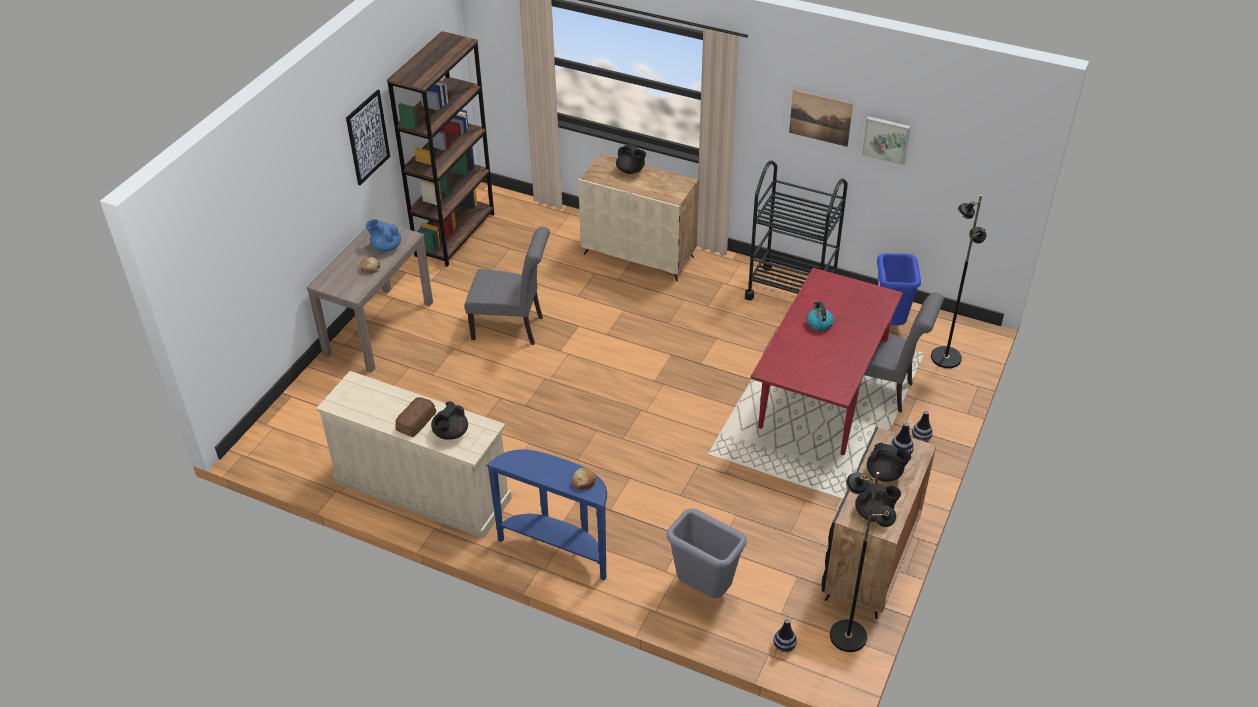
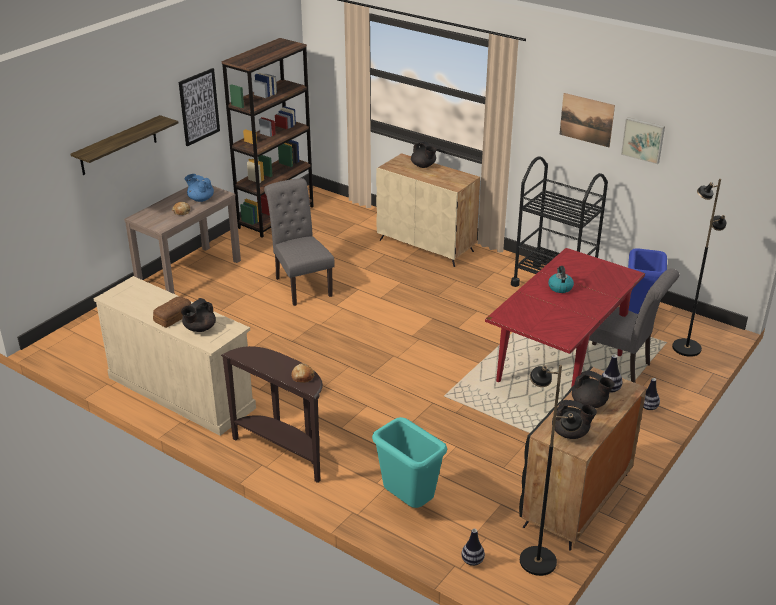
camera: 10 degrees right, 10 degrees down
(293, 209) = (118, 145): none -> shelf
(512, 328) = (301, 285): grey chair -> grey chair turned 135 degrees counterclockwise
(557, 548) = (283, 452): blue console table -> brown console table
(703, 589) = (408, 502): grey trash can -> turquoise trash can

